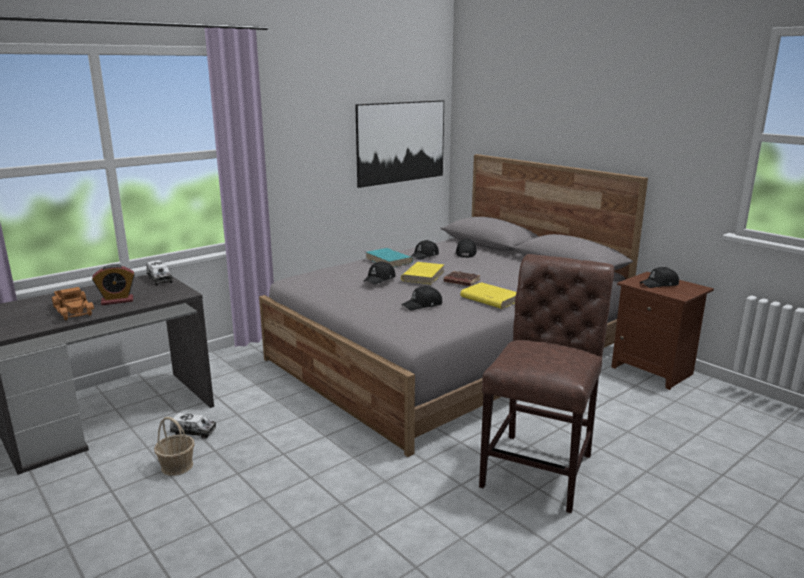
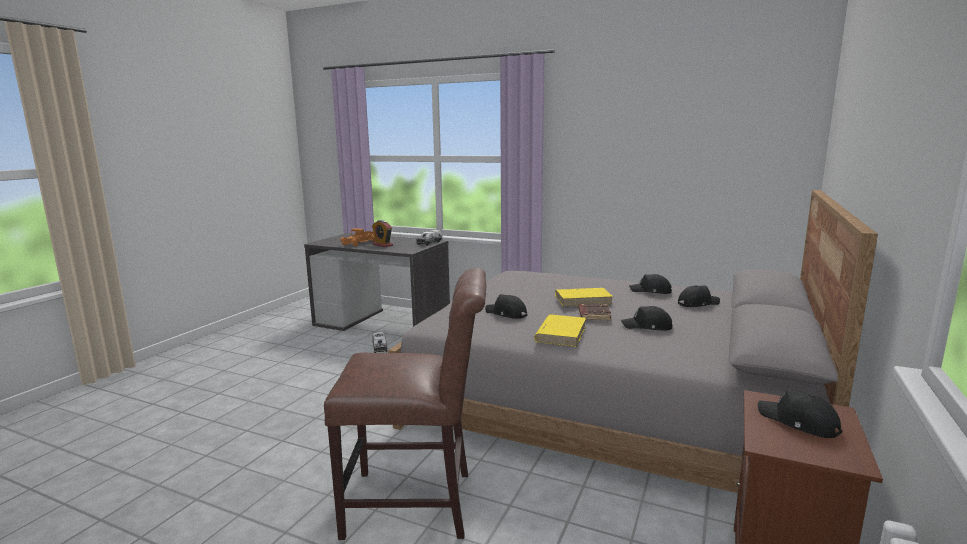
camera: 65 degrees right, 5 degrees down
(177, 466) = (338, 356): basket -> none
(380, 279) = (543, 288): black cap -> black cap (647, 326)
(389, 260) = (605, 283): turquoise book -> none
(401, 142) = (727, 167): picture -> none

